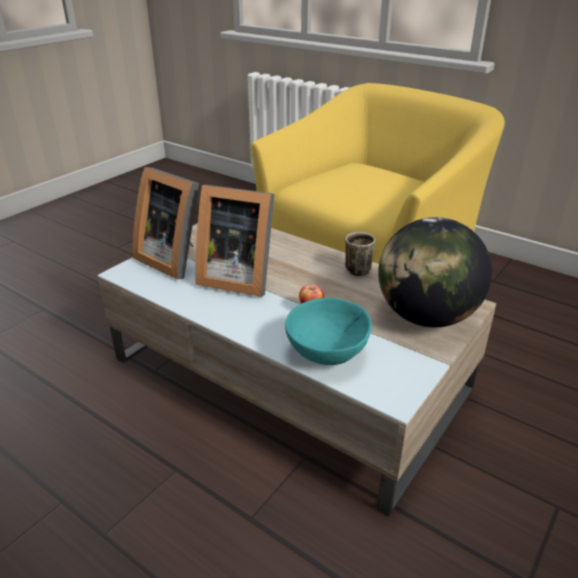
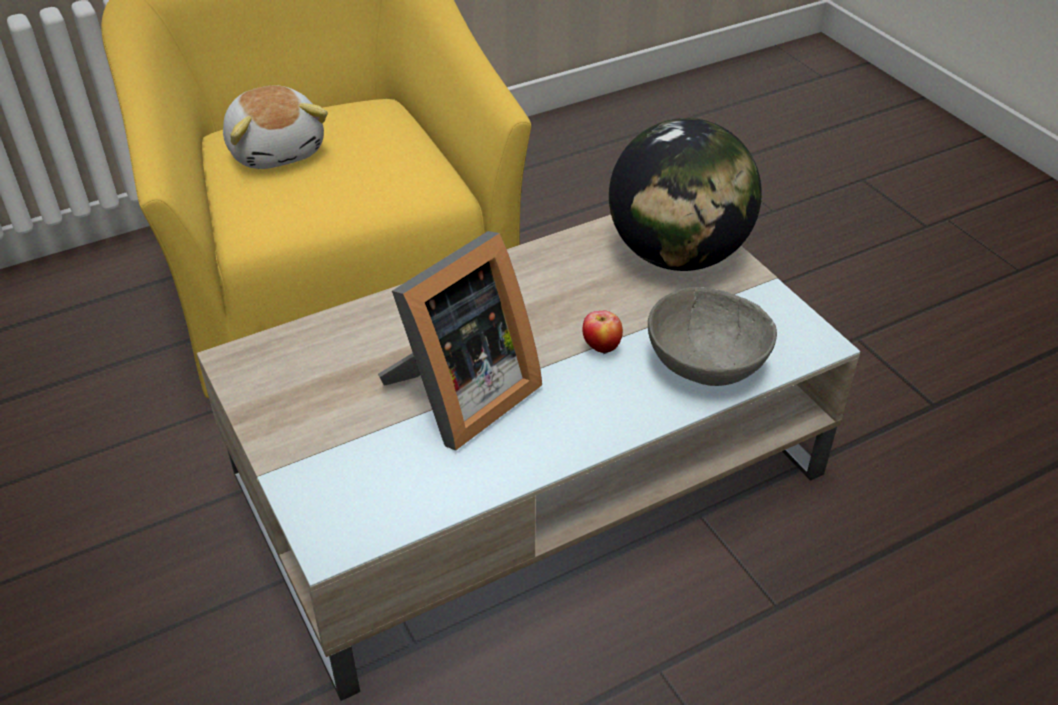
camera: 65 degrees left, 10 degrees up
(174, 259) = (336, 460): picture frame -> none
(327, 351) = (704, 365): turquoise bowl -> grey bowl
(359, 176) = (277, 150): none -> plush toy
(359, 268) = (524, 265): mug -> none

